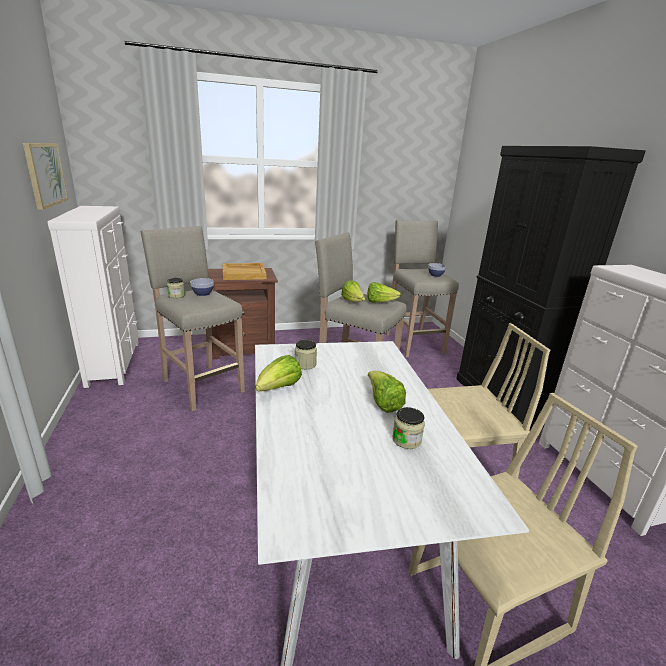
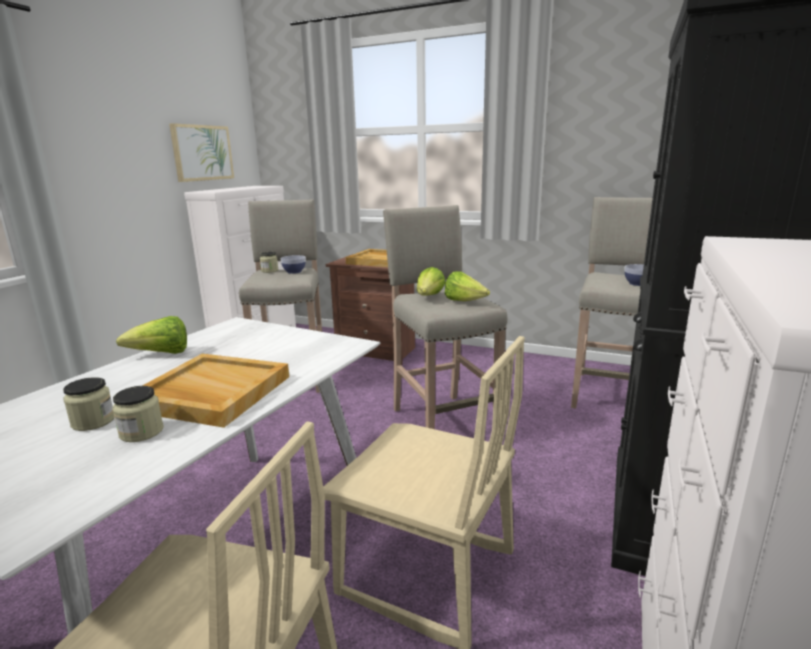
camera: 40 degrees right, 5 degrees down
(305, 364) = (233, 341): jar -> jar (93, 421)
(383, 403) = (211, 393): lettuce -> beige tray

